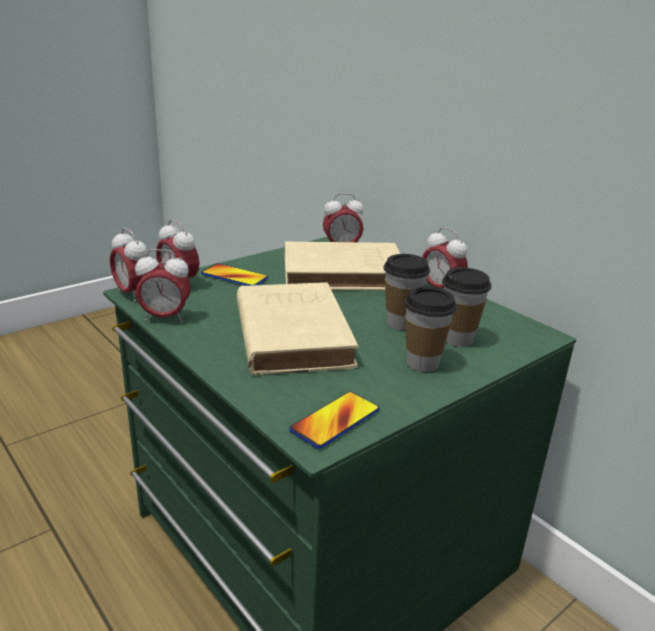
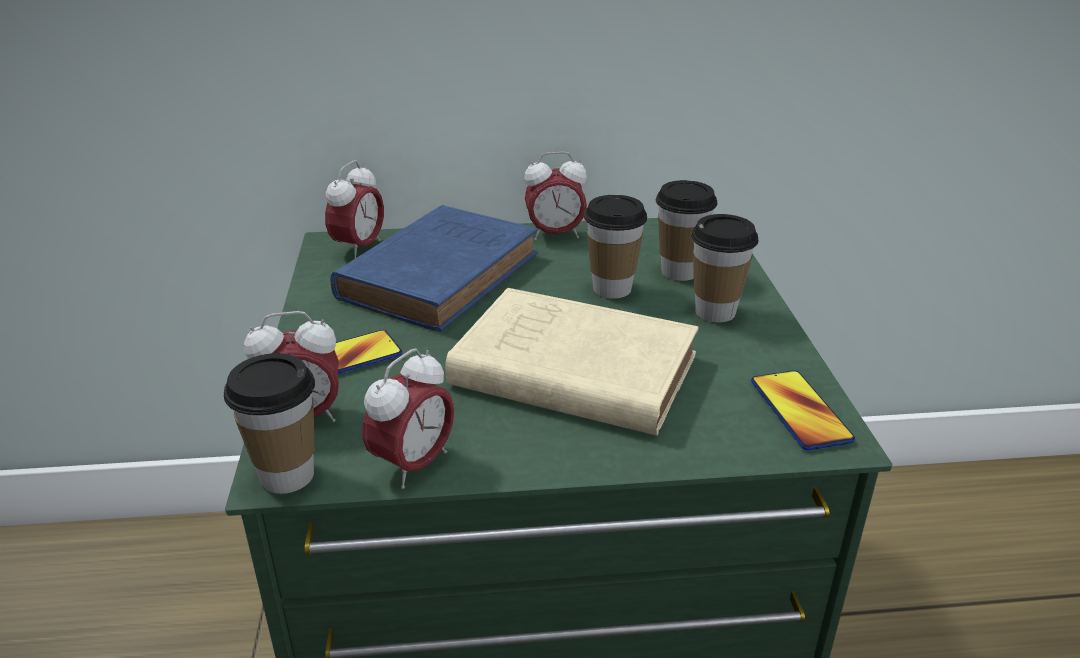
camera: 55 degrees left, 5 degrees up
(133, 294) = (287, 476): alarm clock -> cup
(346, 274) = (443, 273): beige book -> blue book

